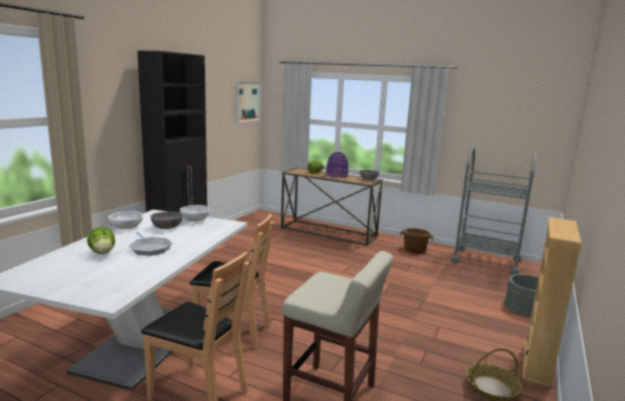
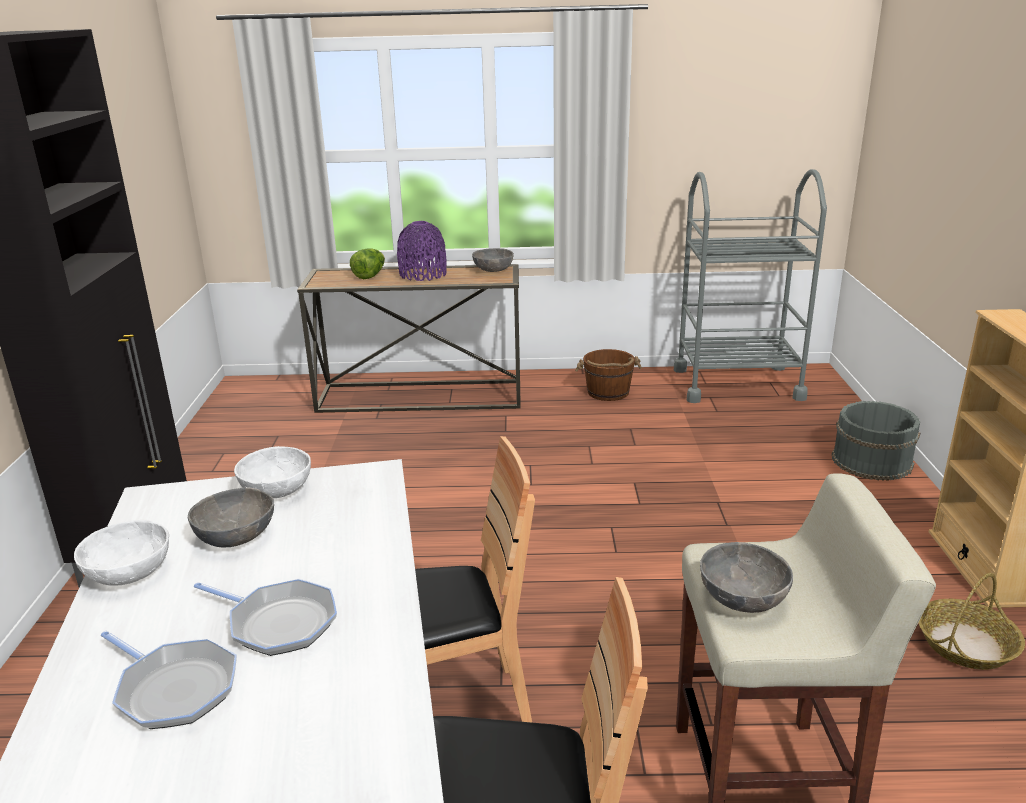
camera: 25 degrees left, 10 degrees up
(103, 253) = (174, 688): lettuce -> frying pan
(247, 101) = (156, 128): picture -> none
(315, 288) = (742, 599): none -> grey bowl

